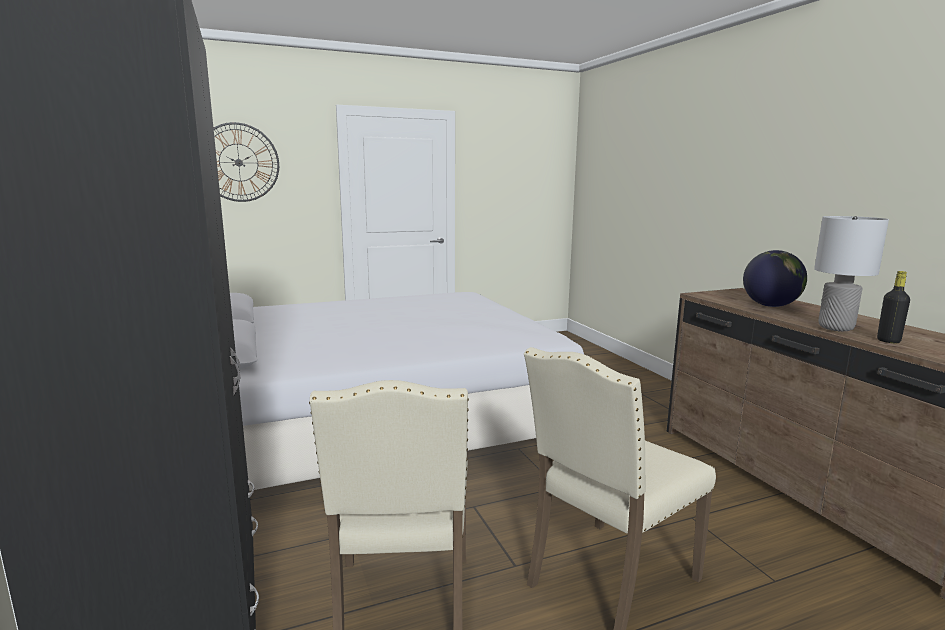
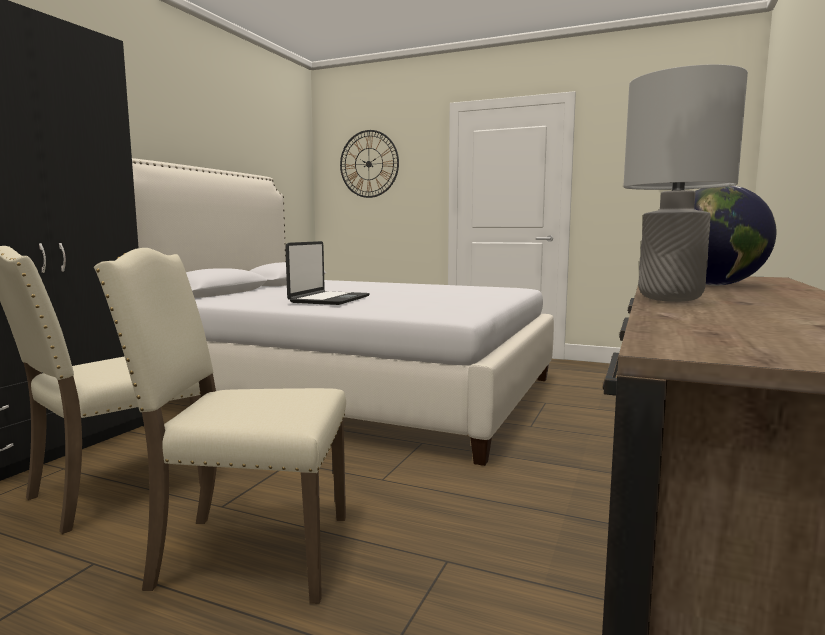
camera: 45 degrees right, 5 degrees down
(398, 340) = (329, 299): none -> laptop
(888, 341) = (692, 313): black bottle -> none

